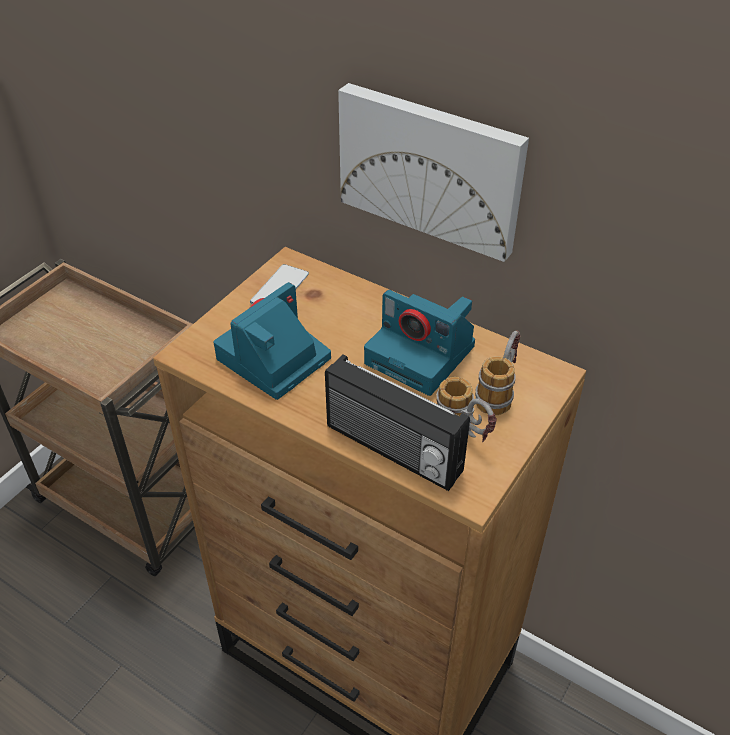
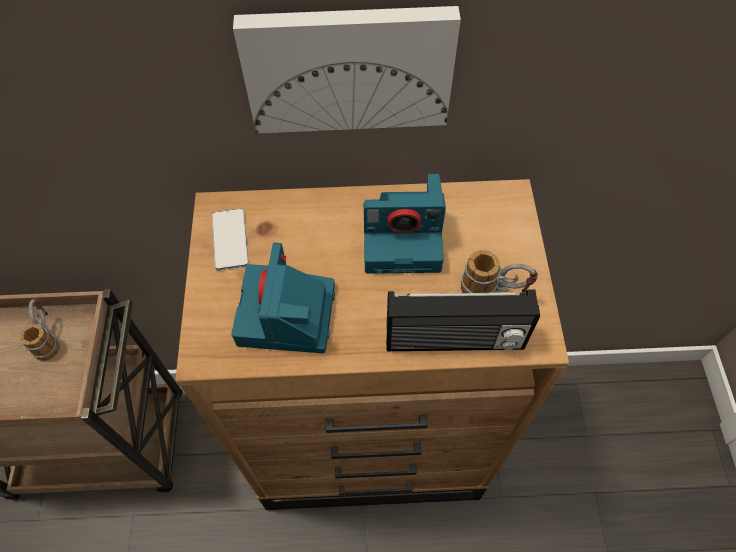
camera: 35 degrees left, 15 degrees up
(499, 391) = (486, 236): mug -> mug (48, 338)

